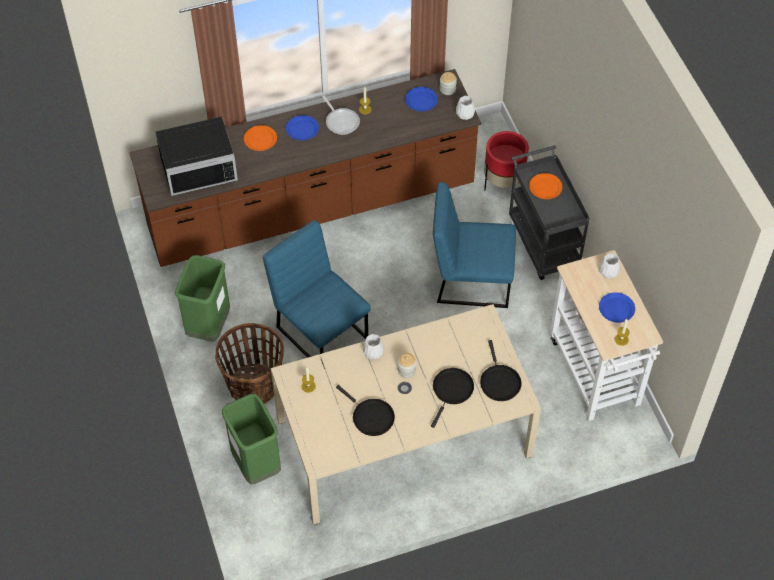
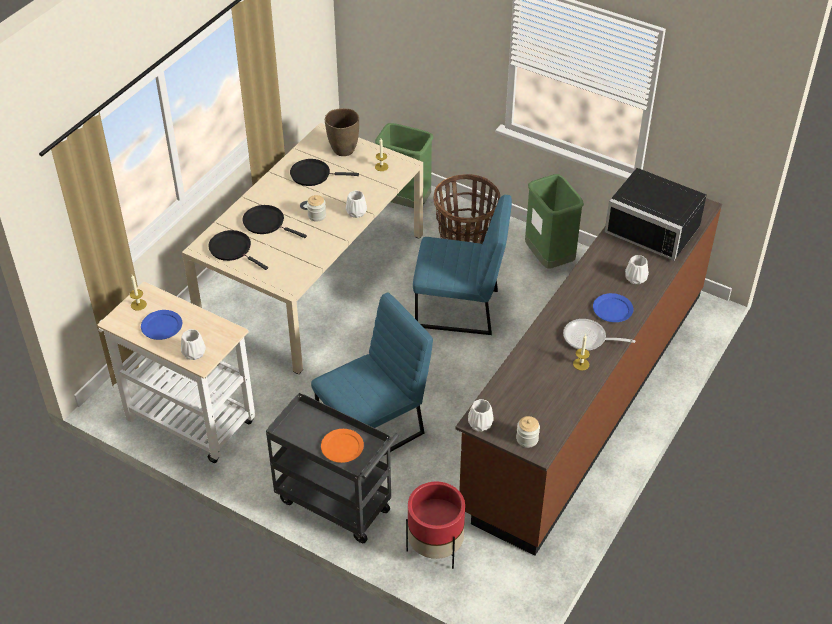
camera: 140 degrees right, 10 degrees down
(198, 164) = (655, 227): black microwave -> black microwave turned 90 degrees counterclockwise
(260, 139) = (635, 278): orange plate -> white vase
(320, 428) = (343, 150): none -> brown vase
(421, 100) = (539, 409): blue plate -> none
(452, 391) = (266, 223): black frying pan -> black frying pan turned 135 degrees clockwise

